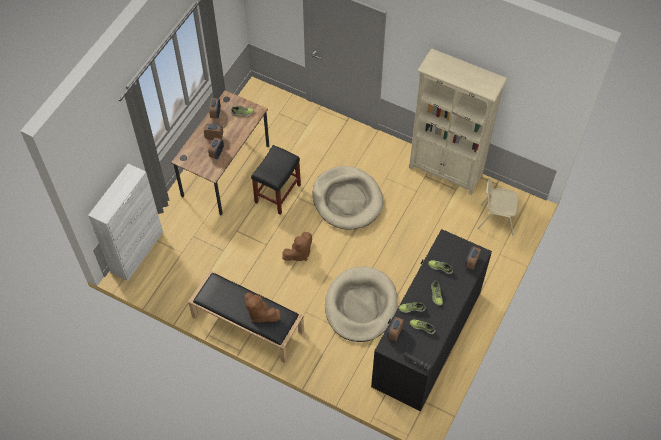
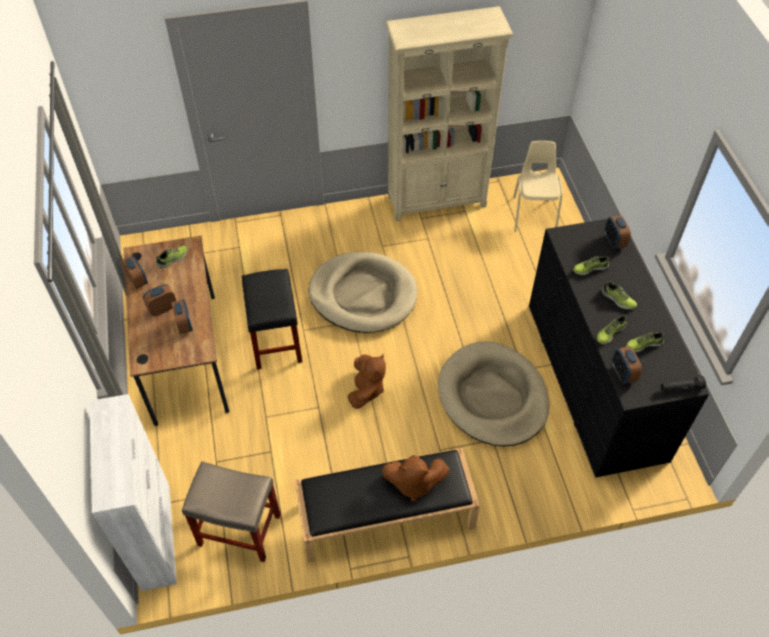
camera: 40 degrees left, 5 degrees down
(175, 277) = (238, 530): none -> beige stool
(496, 219) = (534, 214): beige chair -> beige chair turned 120 degrees clockwise

